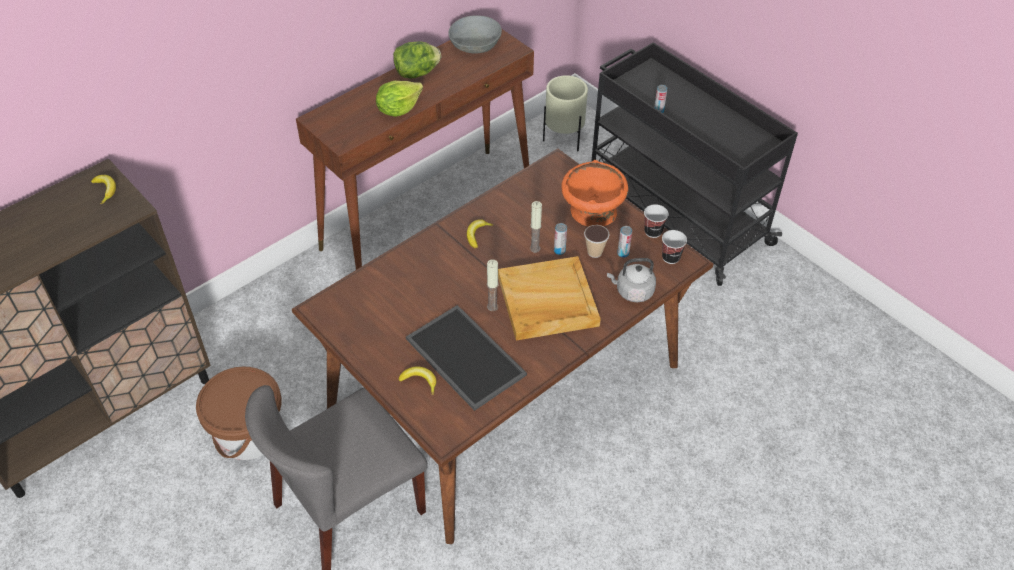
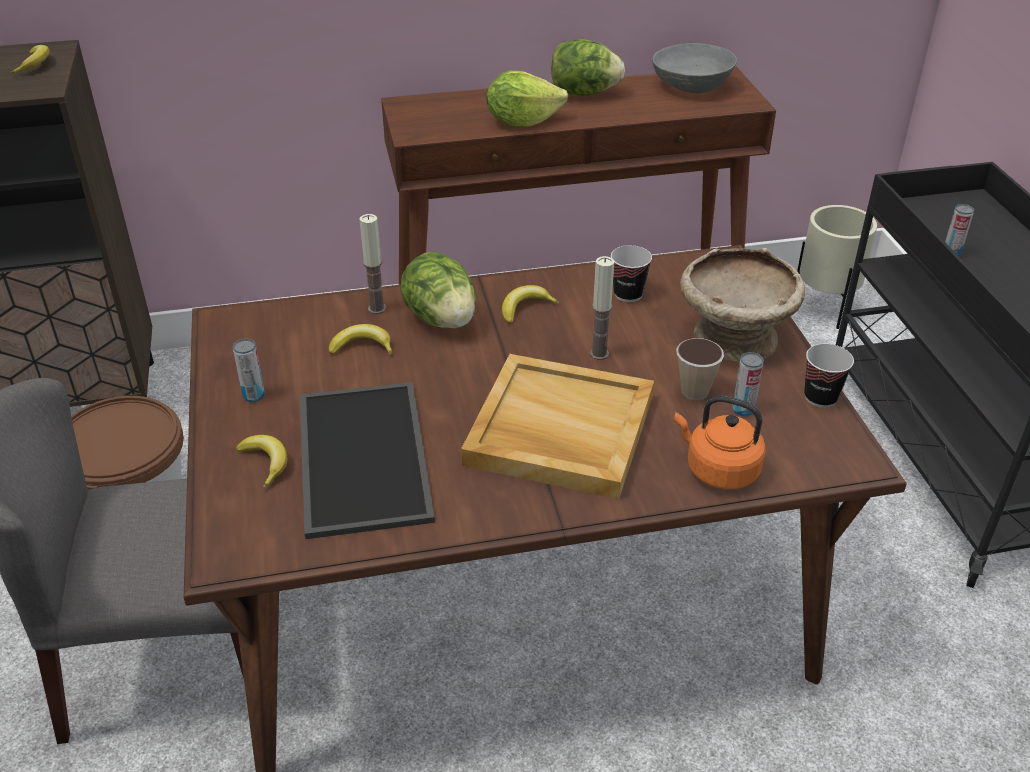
camera: 30 degrees right, 10 degrees down
(411, 294) = (362, 347): none -> banana
(438, 259) = (441, 319): none -> lettuce
(492, 306) = (466, 406): candle -> candle (377, 308)
(559, 251) = (636, 370): can -> can (253, 396)
(592, 210) = (734, 335): orange bowl -> beige bowl
(632, 291) = (718, 470): grey kettle -> orange kettle
(671, 257) = (827, 445): cup -> cup (628, 294)

